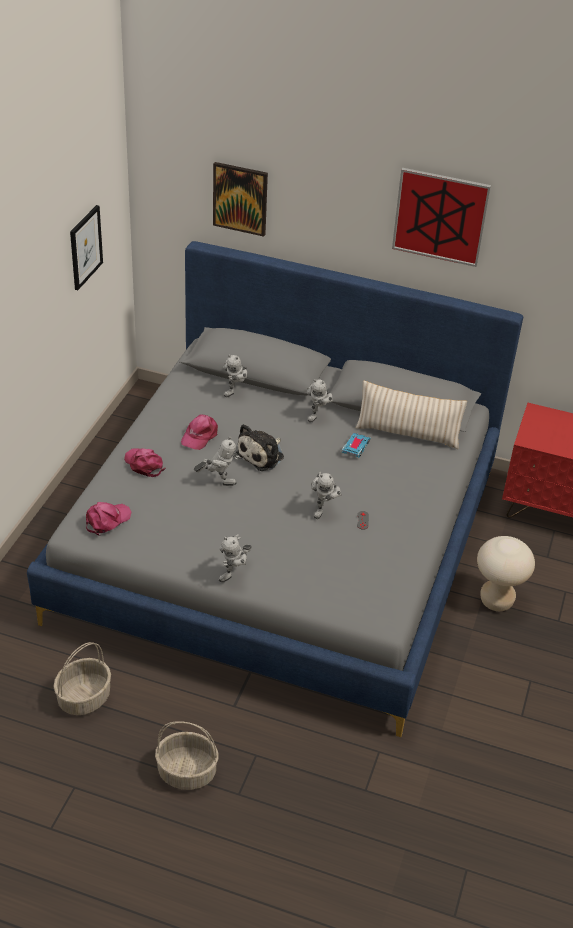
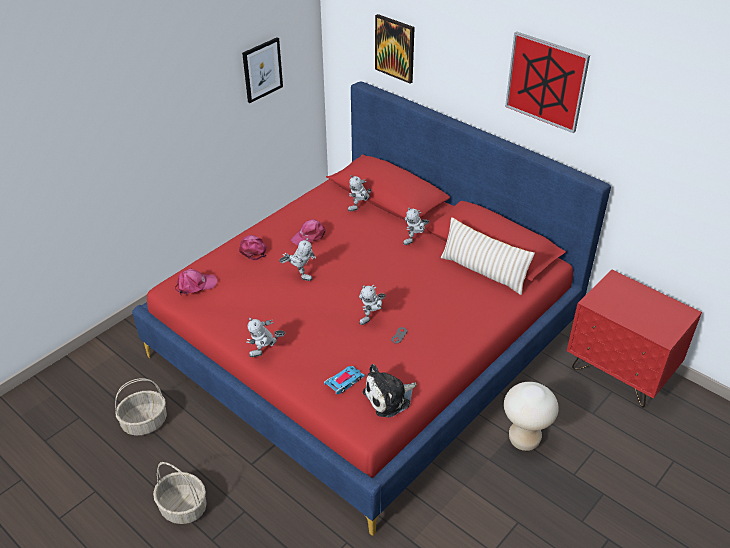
camera: 25 degrees right, 0 degrees up
(262, 455) = (348, 262): plush toy -> plush toy (389, 398)
(282, 542) = (366, 341): grey bed -> red bed
(356, 447) = (431, 273): toy car -> toy car (344, 381)

